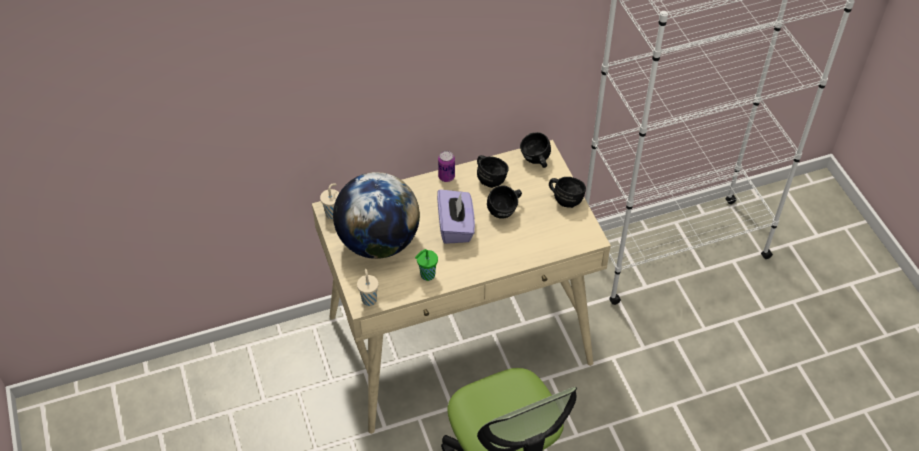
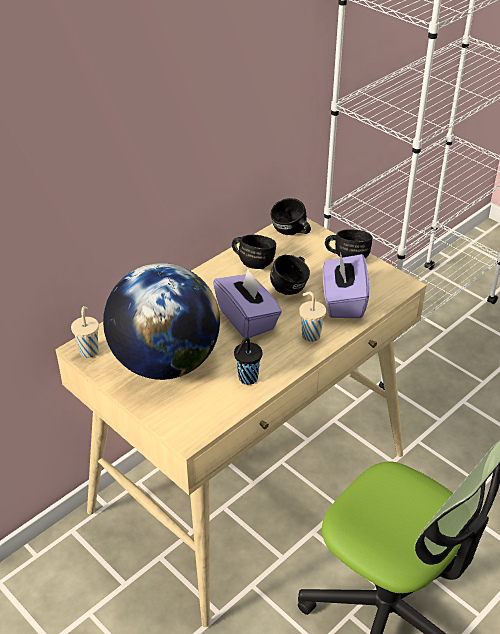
camera: 25 degrees left, 10 degrees down
(369, 299) = (193, 429): beige cup -> beige cup (310, 335)
(426, 275) = (247, 379): green cup -> black cup
(446, 177) = (203, 275): can -> none
(535, 237) = (343, 301): none -> purple tissue box

